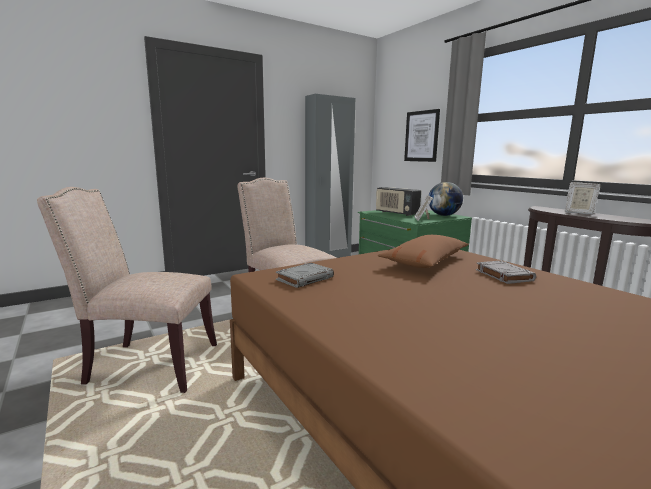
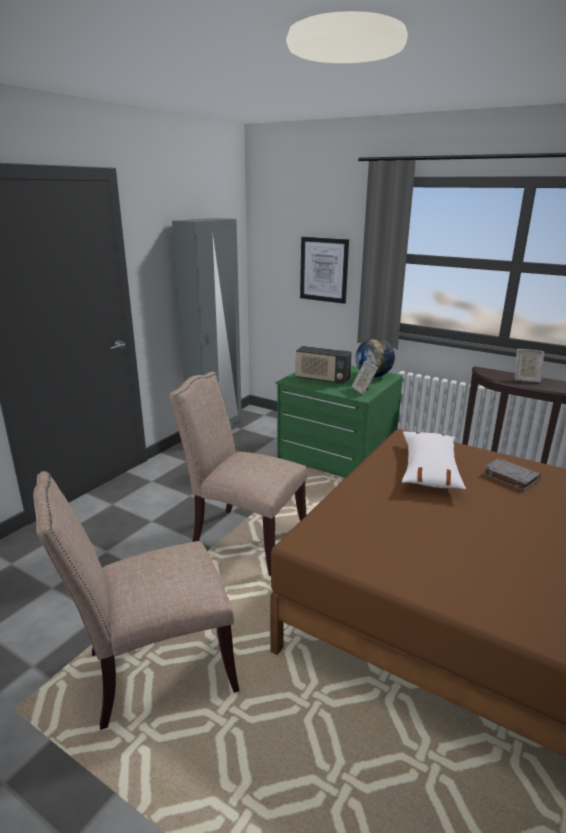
camera: 25 degrees left, 10 degrees up
(305, 278) = (356, 533): grey book -> none
(426, 261) = (429, 469): brown pillow -> white pillow

